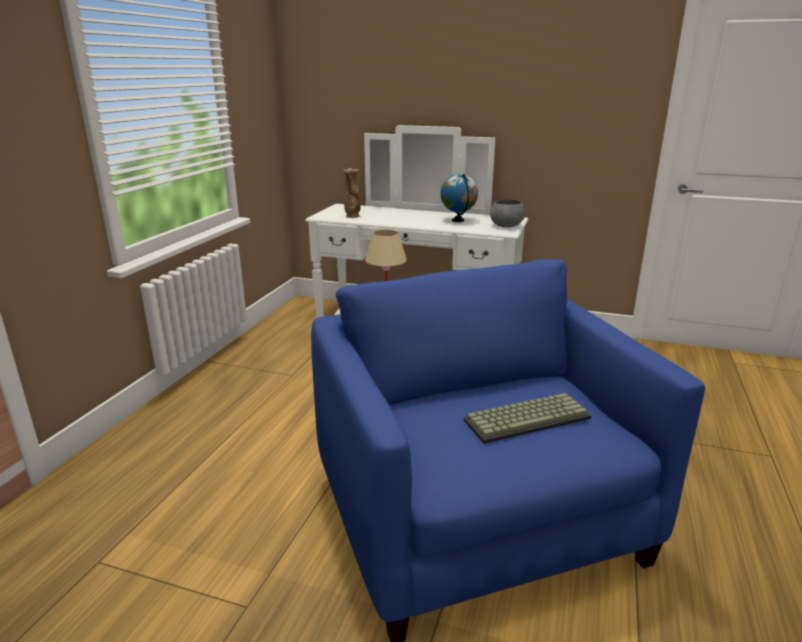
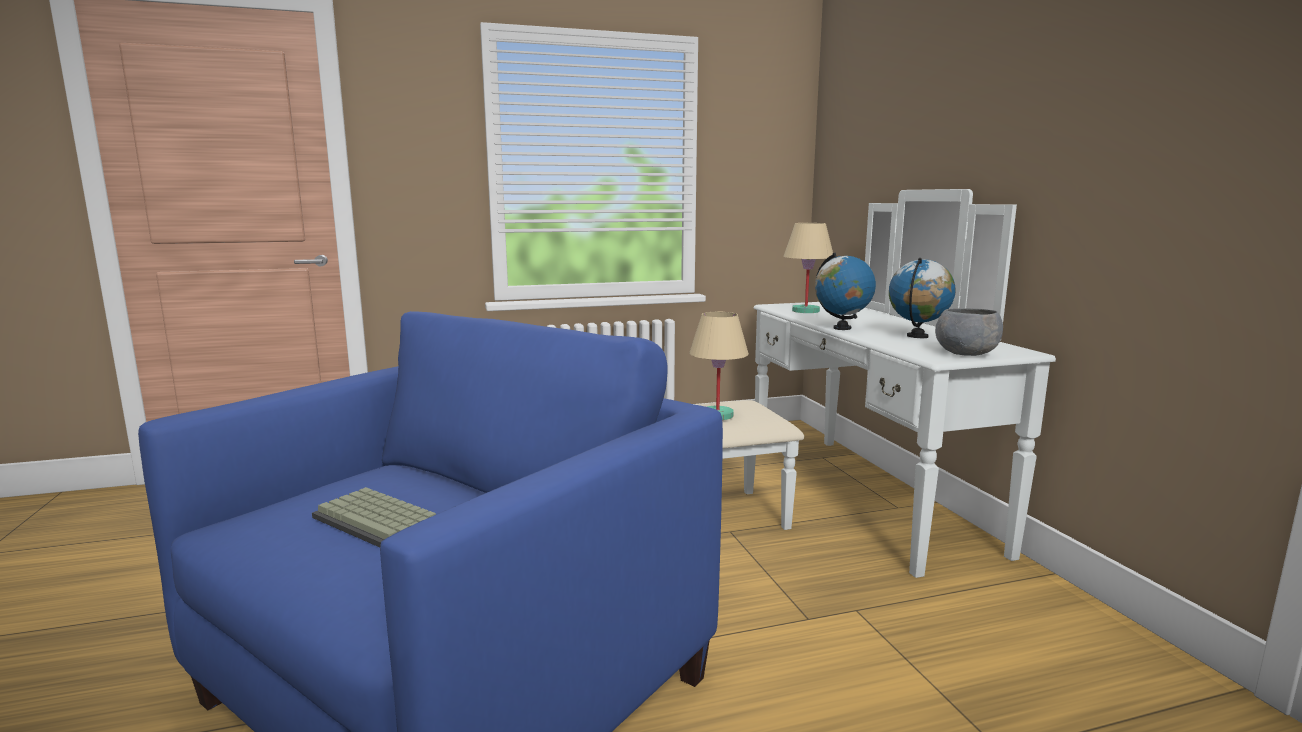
camera: 55 degrees right, 10 degrees down
(352, 216) = (805, 311): vase -> beige table lamp
(414, 224) = (842, 328): none -> globe

